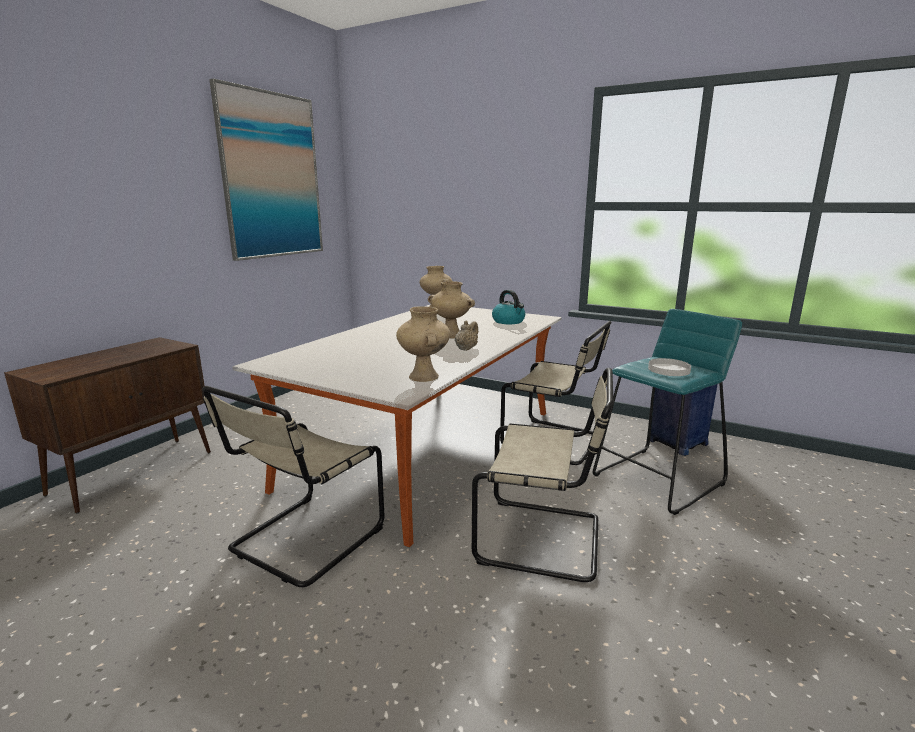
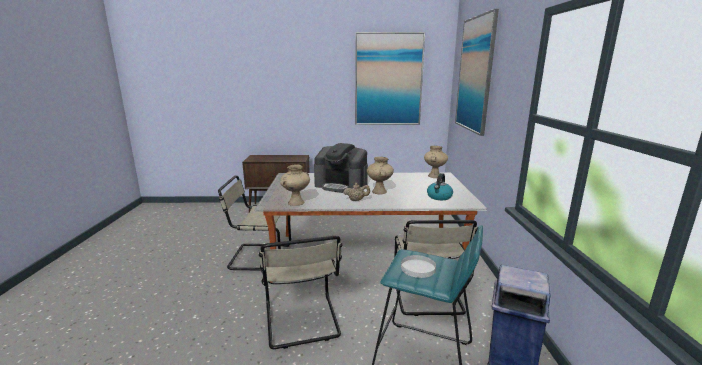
camera: 60 degrees right, 0 degrees up
(391, 345) = (341, 185): none -> coffee machine
(430, 167) = (475, 74): none -> picture

